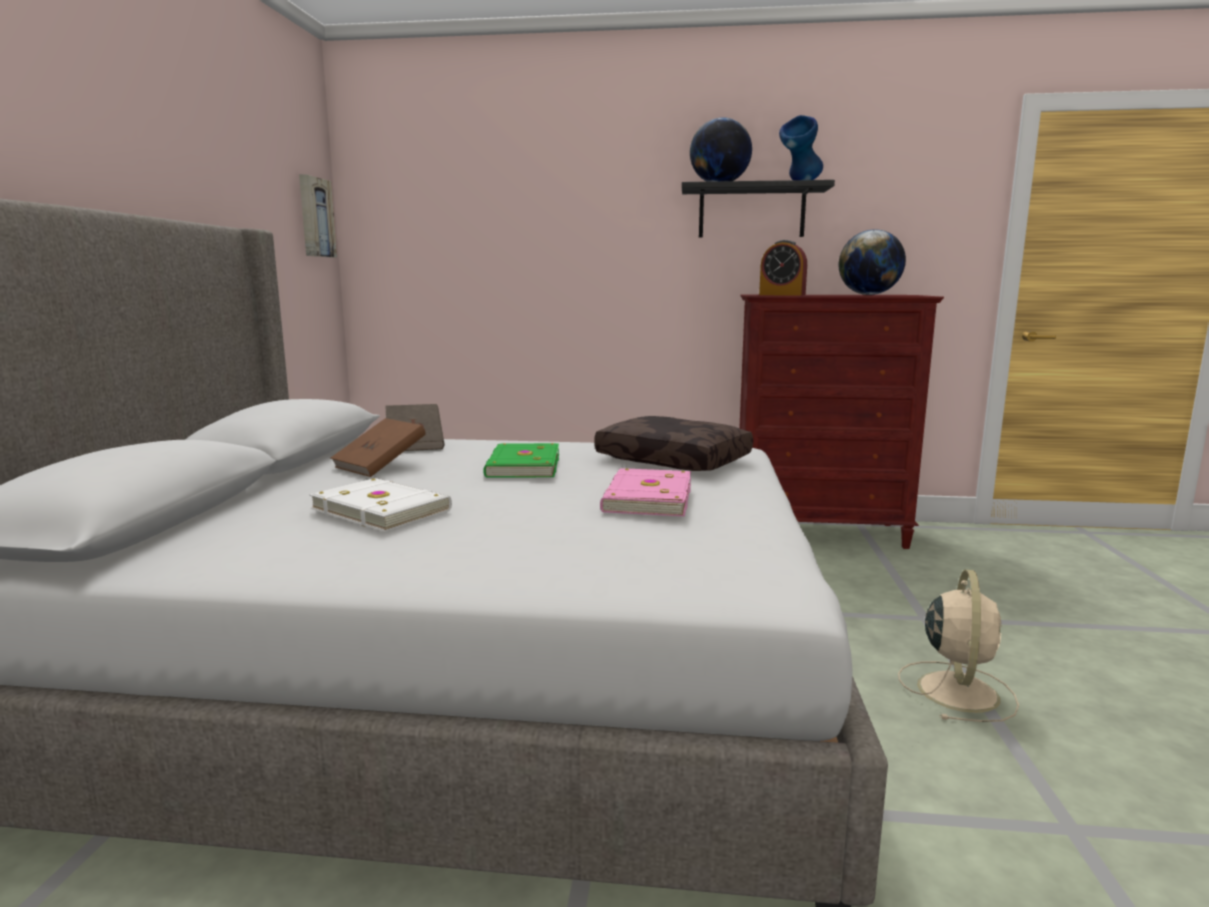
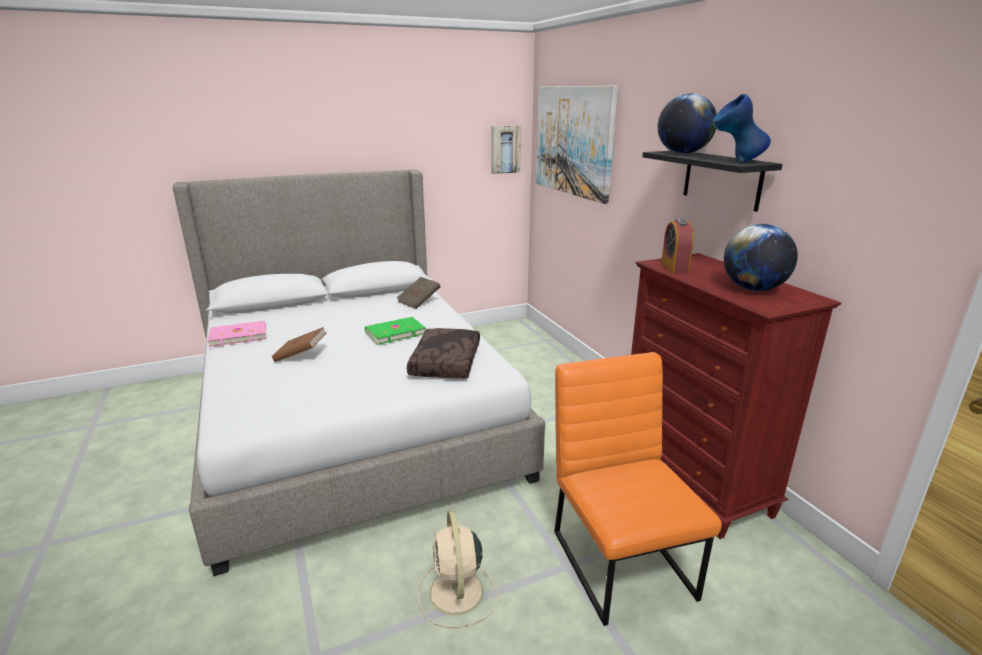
camera: 60 degrees right, 10 degrees up
(380, 466) = (372, 308): brown book -> brown book (301, 355)
(382, 509) = (301, 330): white book -> none
(461, 198) = (573, 141): none -> picture
(645, 498) = (347, 372): pink book -> pink book (238, 336)
(923, 592) = (621, 560): none -> orange chair
(957, 690) = (457, 594): beige fan -> beige fan turned 90 degrees clockwise

